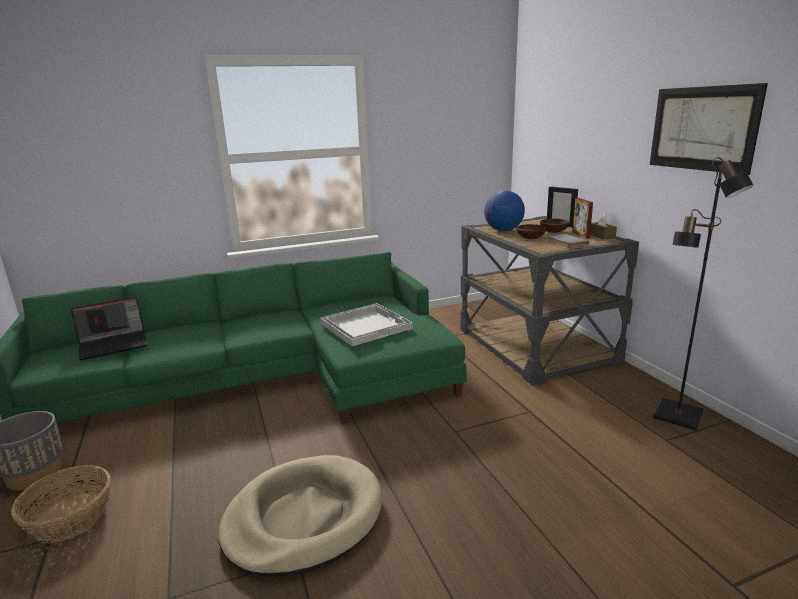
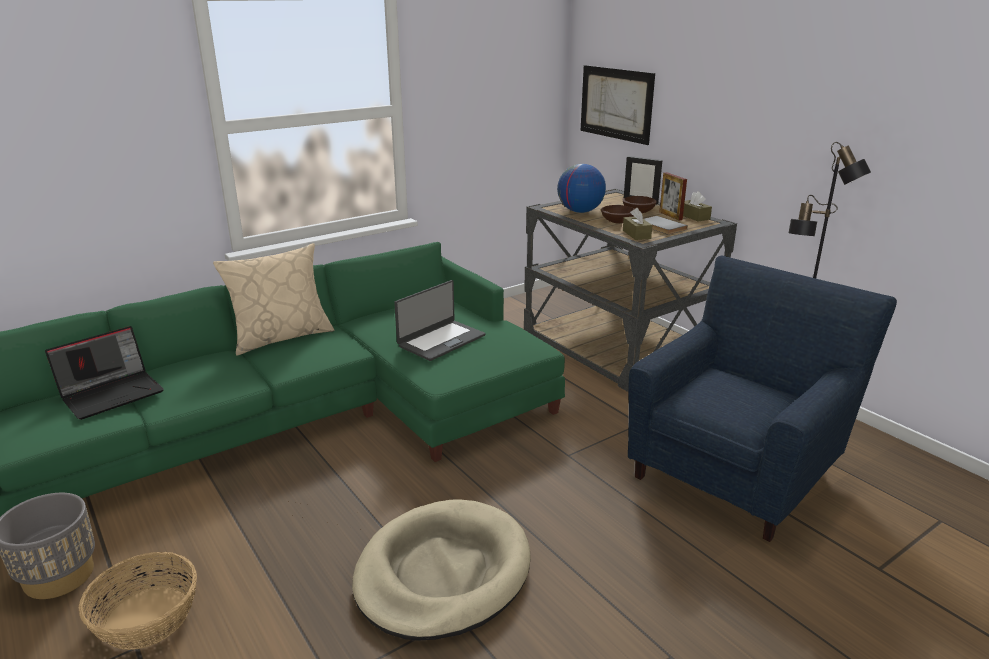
camera: 15 degrees left, 5 degrees up
(252, 315) = (281, 337): none -> beige pillow
(366, 325) = (441, 340): white tray -> laptop
(540, 247) = (636, 234): none -> brown tissue box
(605, 464) = (734, 471): none -> blue armchair
(702, 128) = (810, 103): picture -> picture (616, 103)

